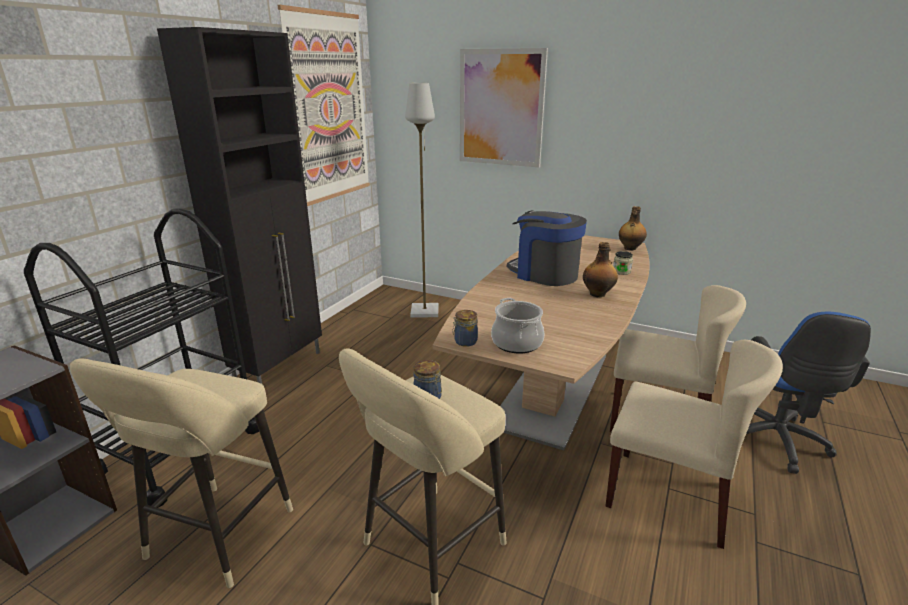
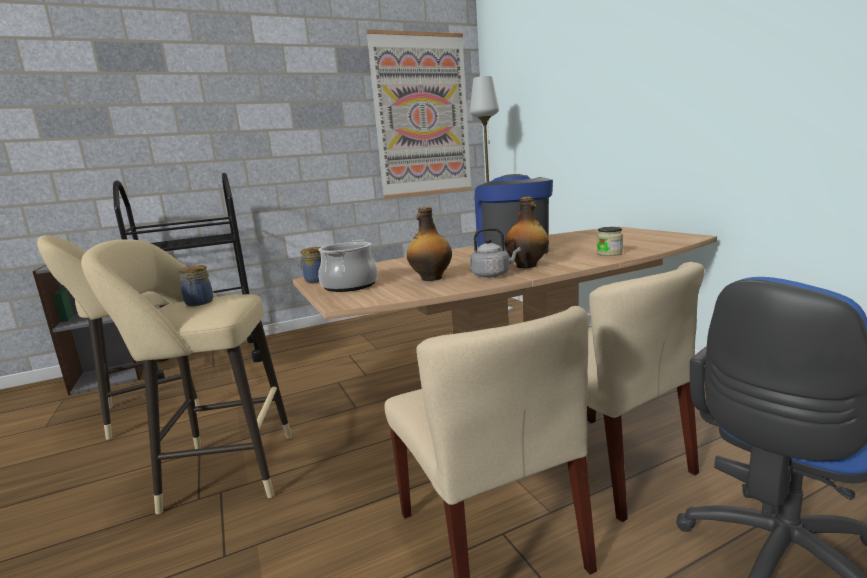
camera: 40 degrees right, 10 degrees down
(280, 367) = (332, 329): black cabinet -> none
(501, 108) = (567, 91): picture -> none
(598, 309) = (492, 275): none -> grey kettle
(630, 248) = (678, 239): bottle -> bottle (431, 278)

